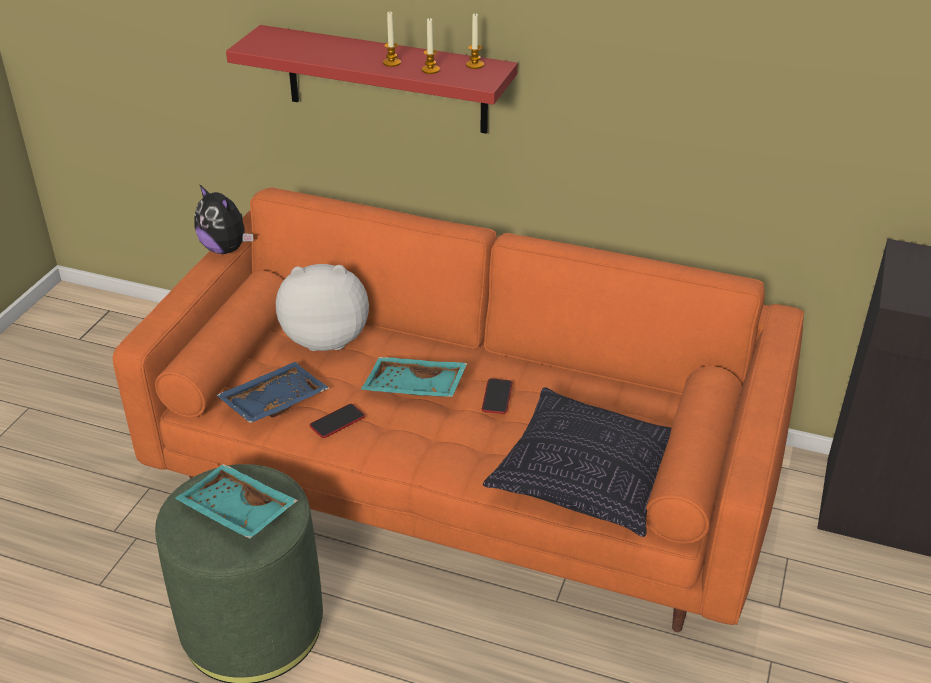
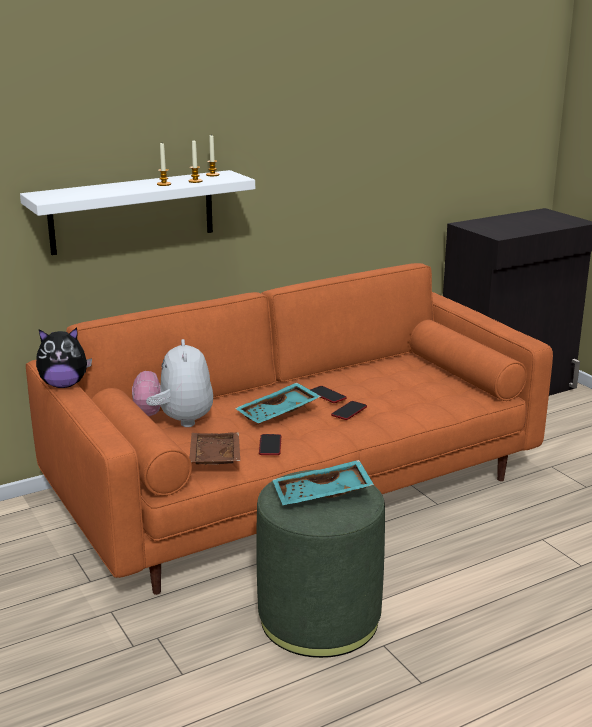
camera: 50 degrees left, 15 degrees down
(273, 401) = (213, 458): blue tray -> brown tray
(326, 338) = (175, 421): plush toy -> plush toy turned 45 degrees counterclockwise
(386, 80) = (132, 212): red shelf -> white shelf
(476, 432) = (349, 411): none -> phone
(587, 479) = (432, 400): pillow -> none

